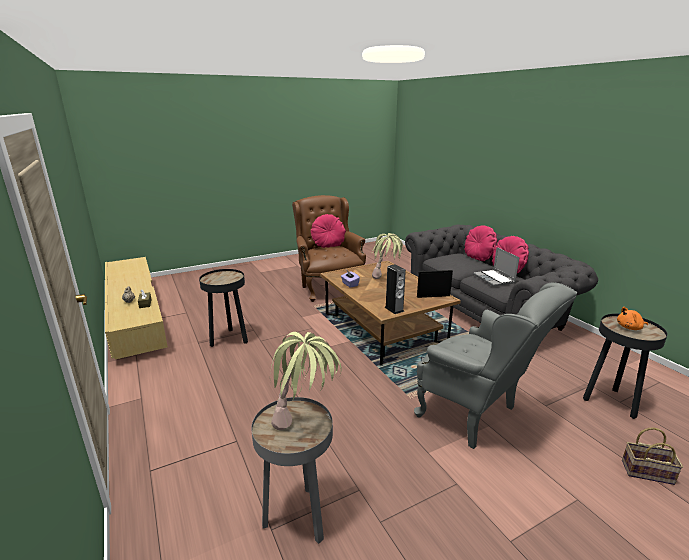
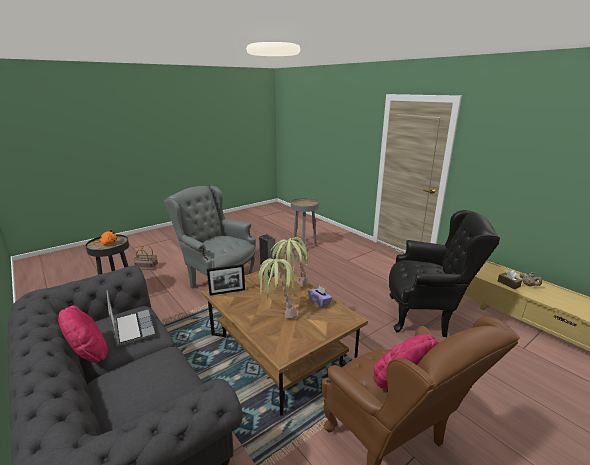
camera: 170 degrees right, 0 degrees up
(229, 339) = (425, 316): black side table -> black armchair
(305, 423) = (300, 204): potted plant -> potted plant (291, 288)
(478, 258) = (98, 402): pink pillow -> none

